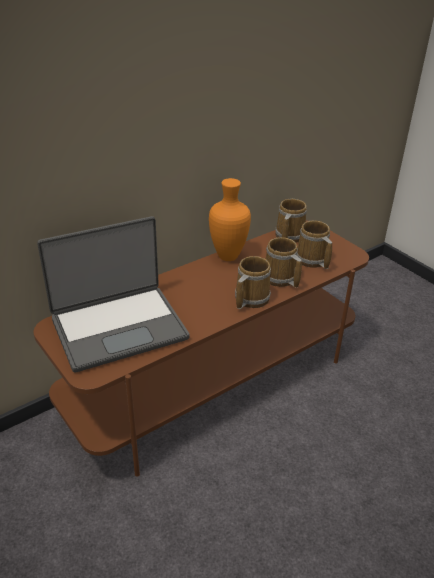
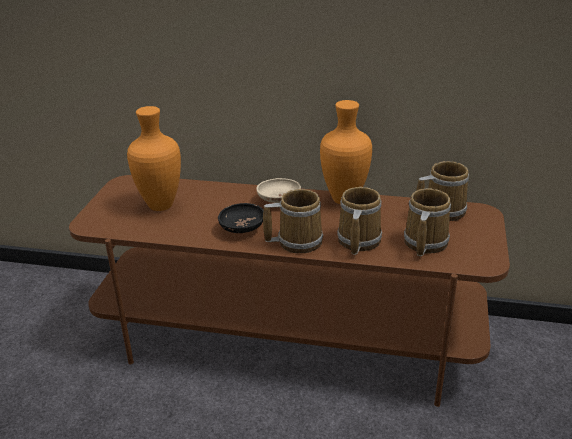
camera: 50 degrees right, 5 degrees down
(118, 327) = (162, 205): laptop -> orange vase
(192, 279) = (279, 201): none -> beige bowl
(205, 311) = (242, 229): none -> black bowl

